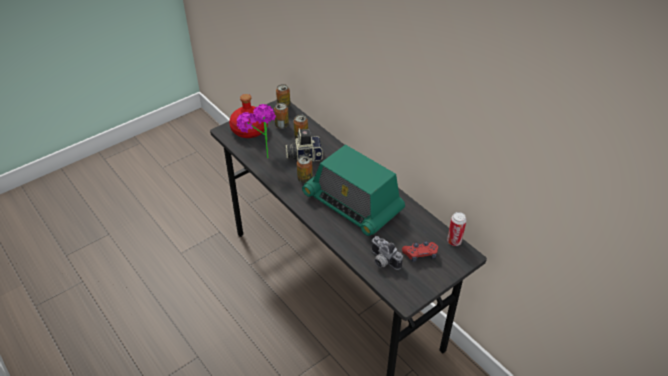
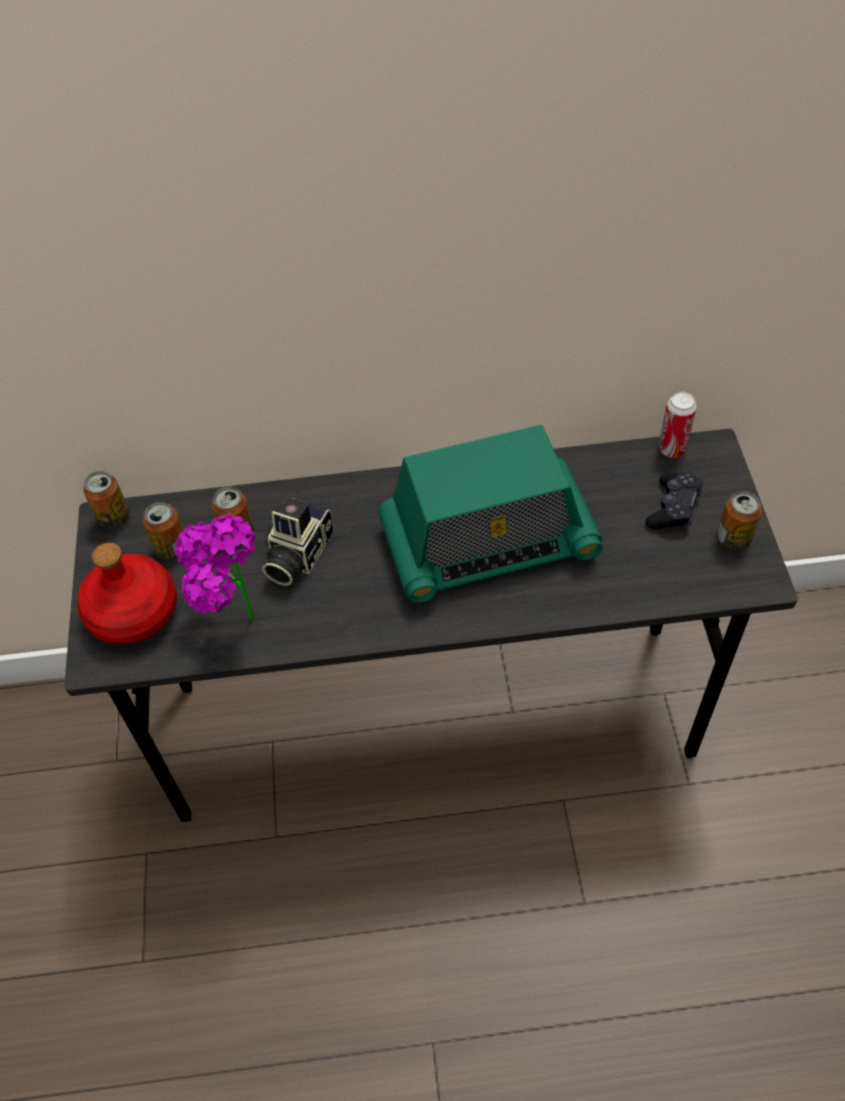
camera: 55 degrees left, 10 degrees up
(305, 179) = (365, 584): can -> can (733, 538)
(382, 261) = (656, 569): camera -> none
(420, 254) = (673, 508): red game controller -> black game controller

